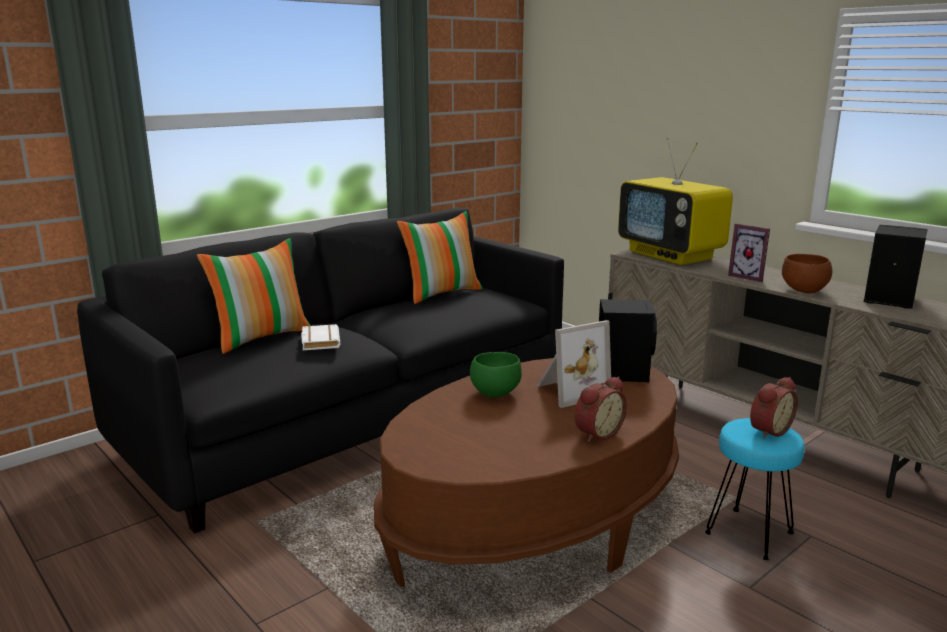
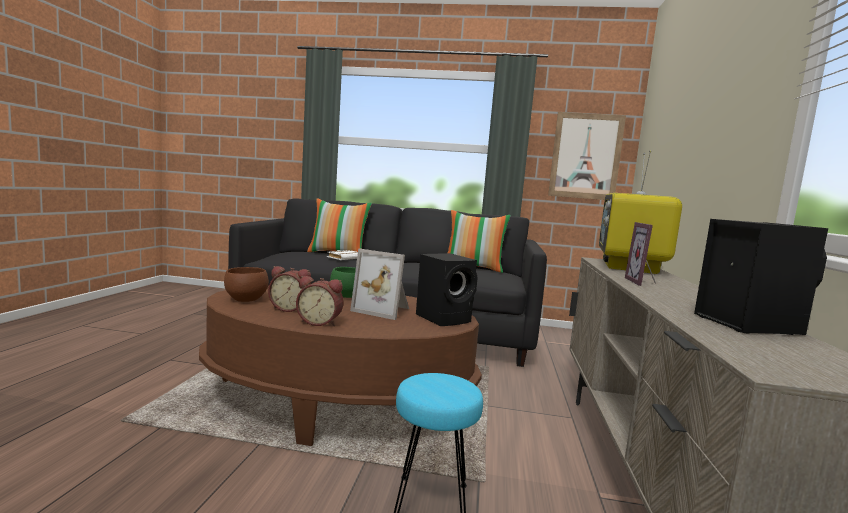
camera: 50 degrees right, 10 degrees down
(478, 107) = (585, 156): none -> picture
(768, 430) = (448, 388): alarm clock -> alarm clock (291, 309)
(804, 291) = (658, 296): brown bowl -> brown bowl (245, 300)

